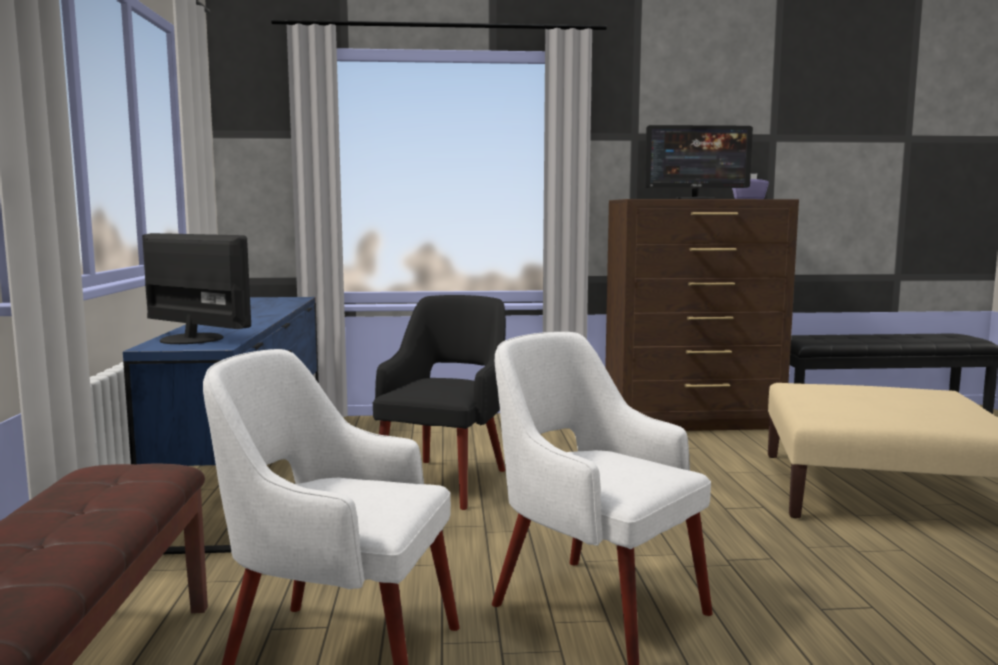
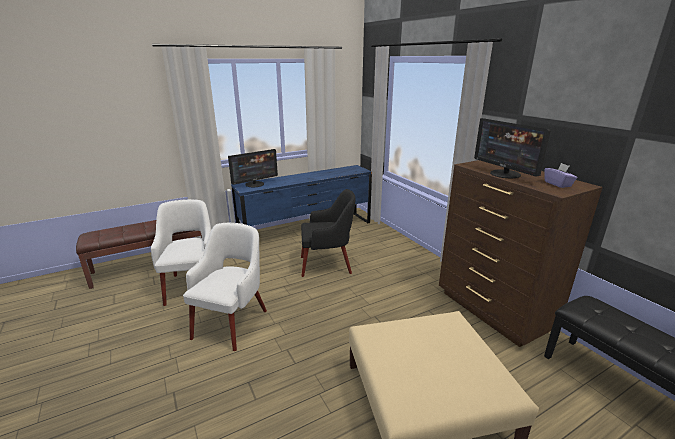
camera: 65 degrees right, 15 degrees up
(193, 339) = (255, 184): monitor -> monitor turned 45 degrees clockwise

